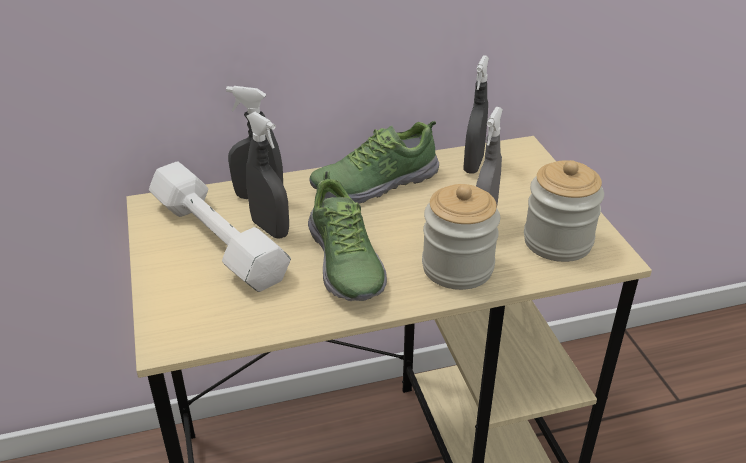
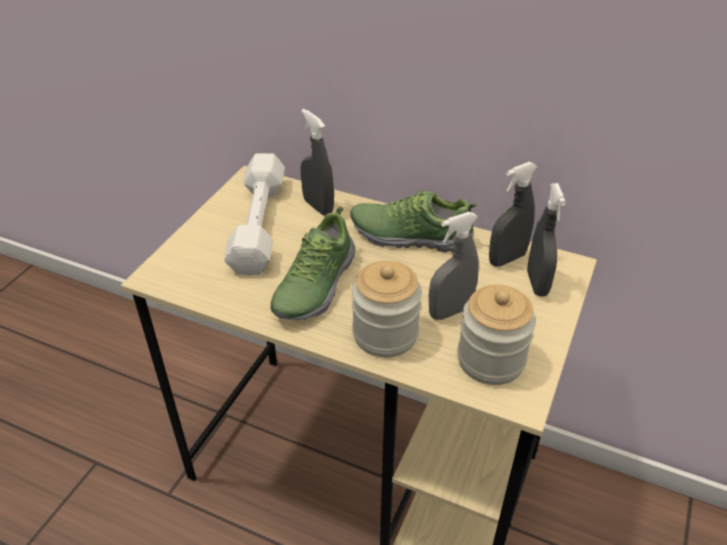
camera: 40 degrees right, 5 degrees up
(270, 229) = (298, 233): grey spray bottle -> grey spray bottle (537, 283)

